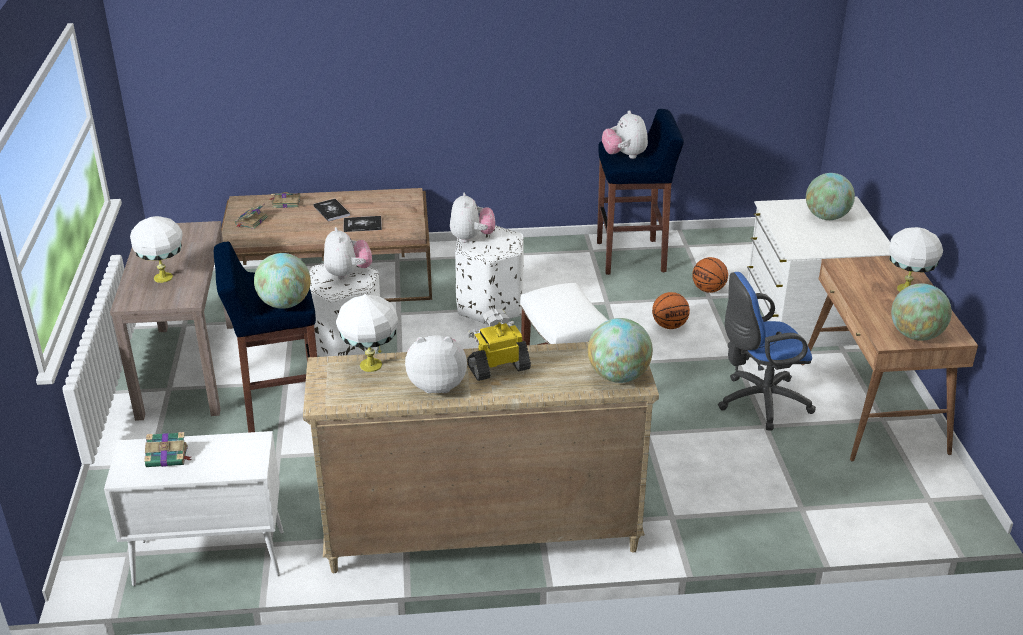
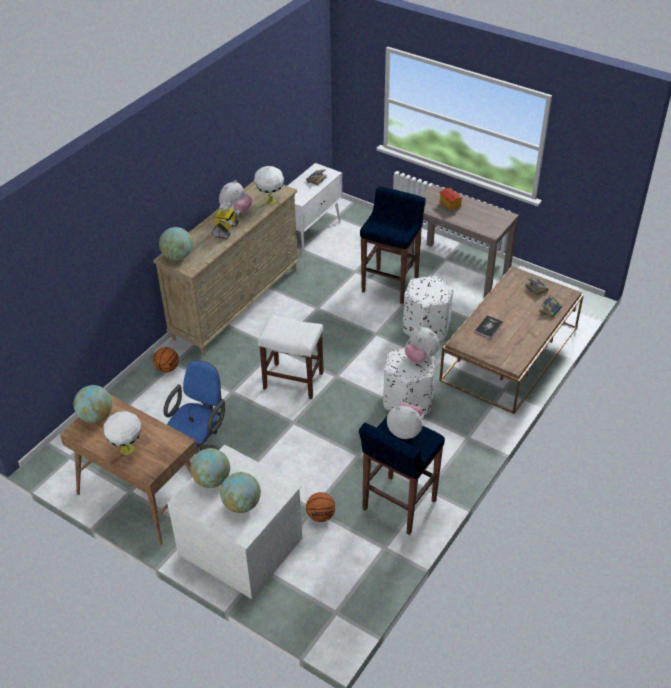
camera: 130 degrees right, 10 degrees up
(164, 277) = (449, 205): white table lamp -> toy house
(285, 304) = (375, 223): globe -> globe (212, 480)
(331, 211) = (520, 323): book -> none
(348, 273) = (429, 293): plush toy -> none
(669, 326) = (305, 466): basketball -> basketball (167, 368)

